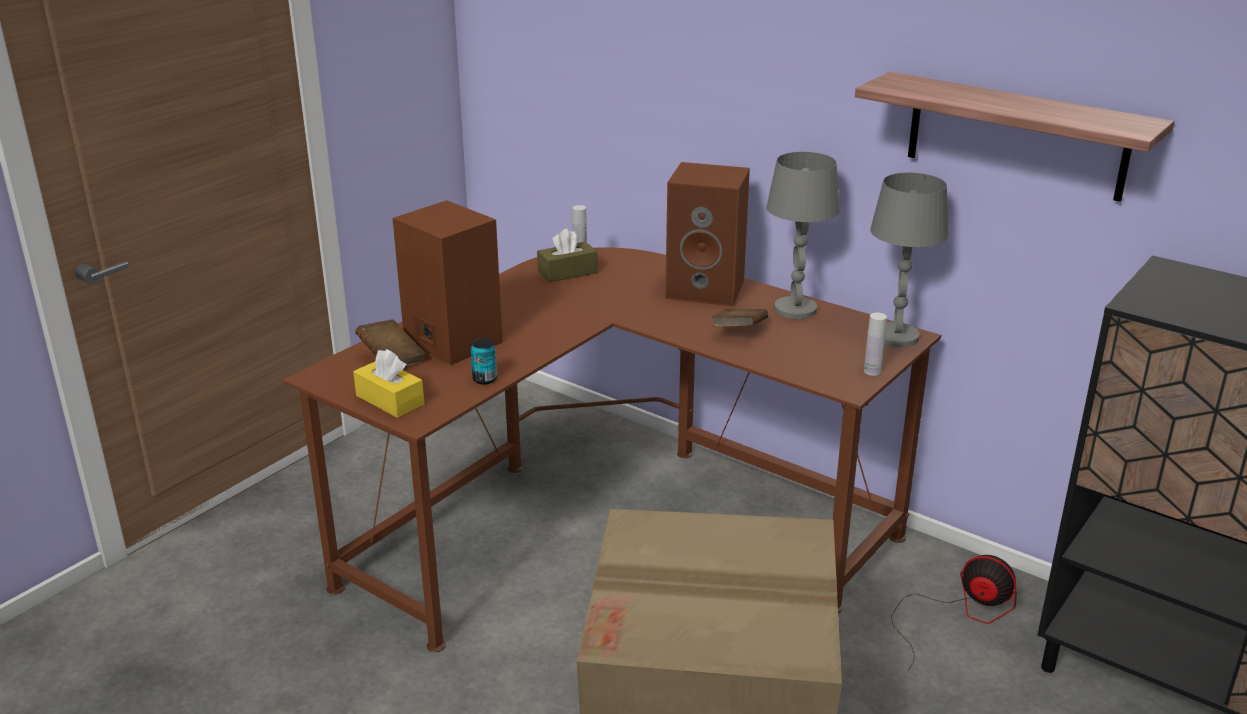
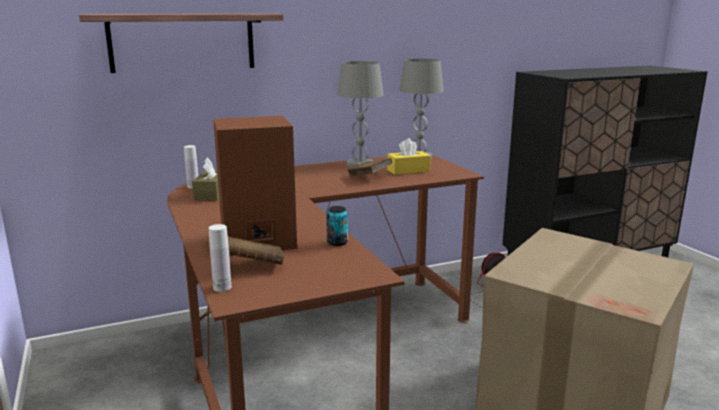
camera: 60 degrees left, 10 degrees down
(390, 400) = (326, 278): yellow tissue box -> yellow tissue box (408, 170)
(707, 289) = (303, 173): brown speaker -> none
(872, 371) = (450, 167): white bottle -> white bottle (222, 287)
(1016, 136) = (449, 27): shelf -> shelf (182, 42)

